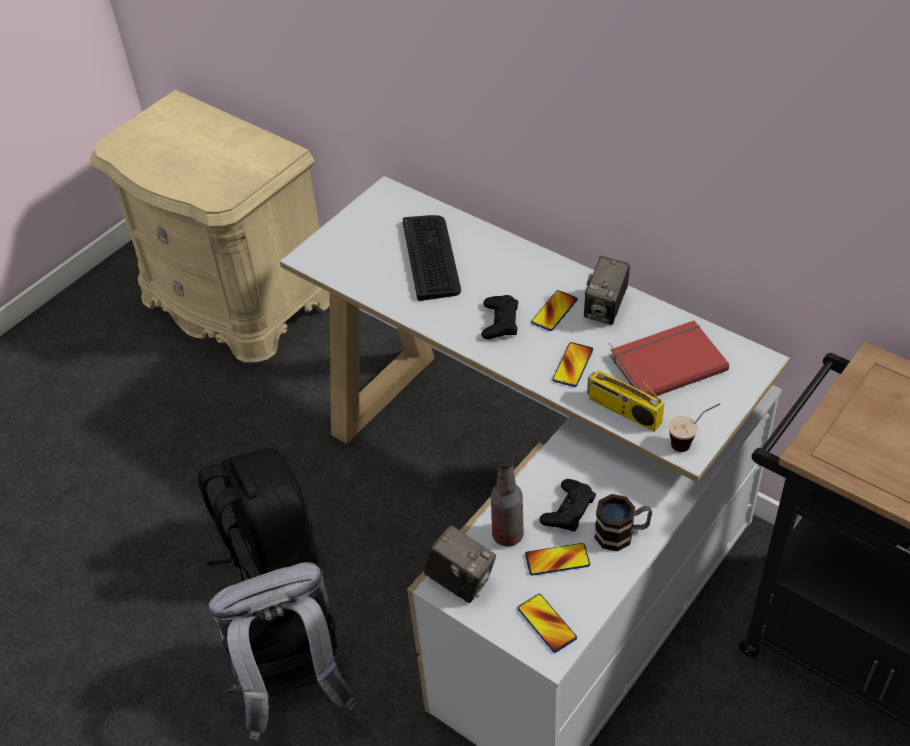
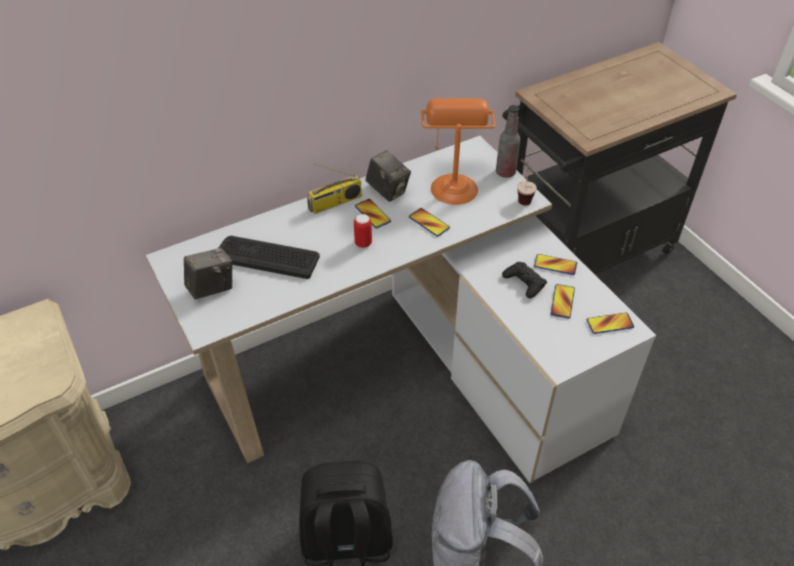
camera: 70 degrees left, 0 degrees up
(461, 581) = (559, 355): camera -> camera (211, 288)
(500, 321) = (363, 243): black game controller -> can
(507, 535) = (531, 319): bottle -> bottle (505, 172)
(622, 410) = (482, 215): radio -> radio (335, 203)
(622, 534) = (555, 265): mug -> phone
(666, 361) = (452, 182): red book -> orange table lamp

